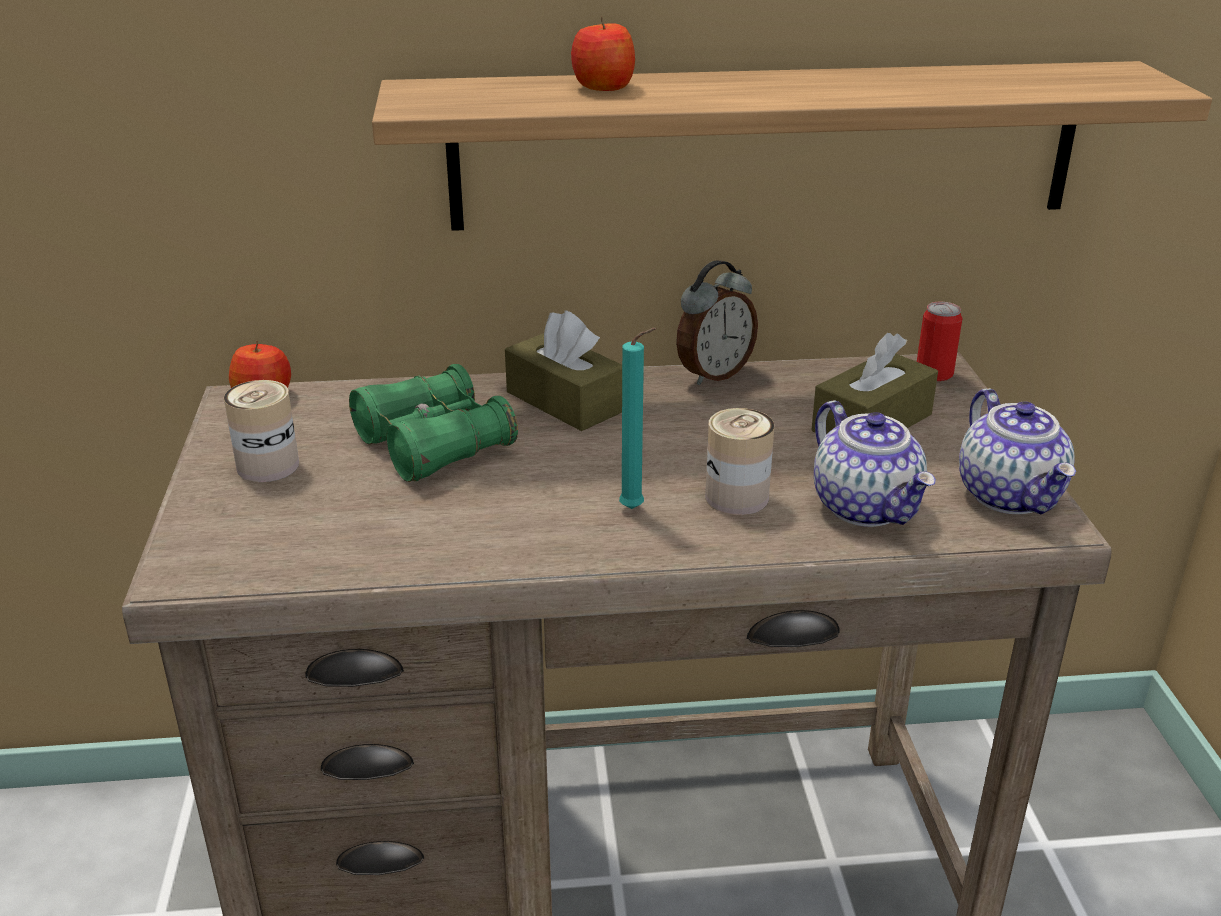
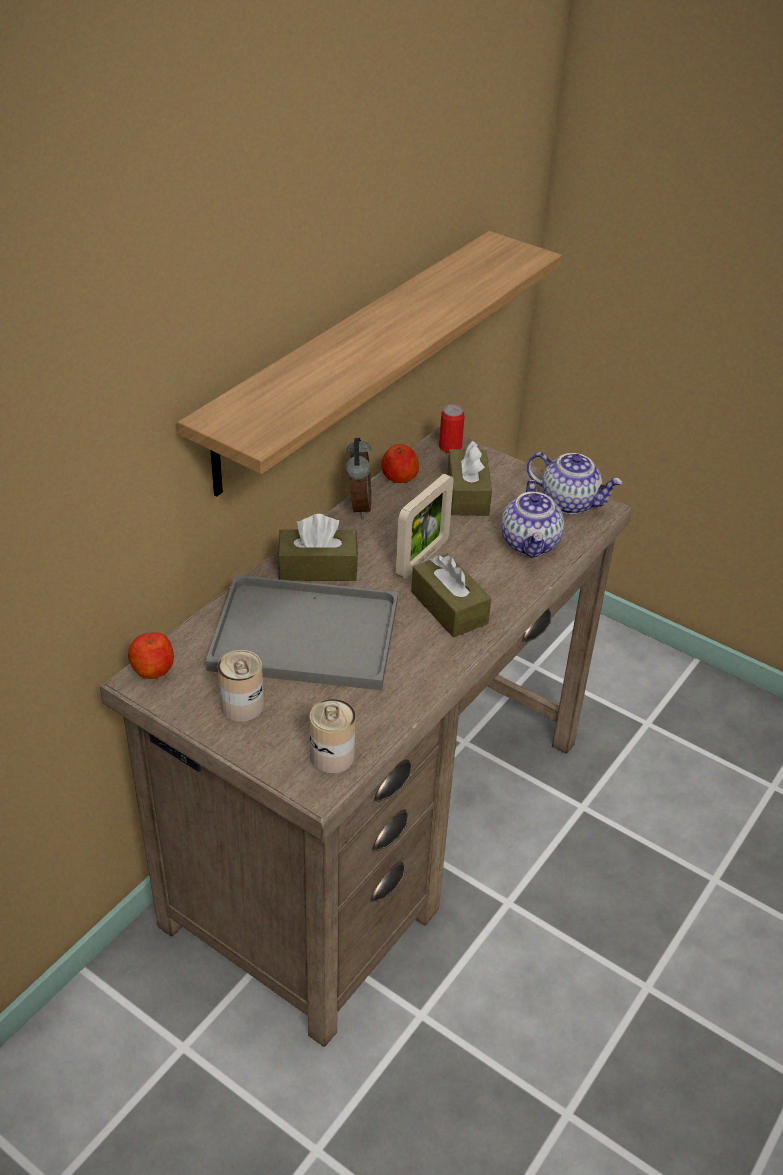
camera: 50 degrees left, 10 degrees up
(433, 444) = (301, 636): green binoculars -> grey tray
(603, 87) = (311, 370): apple -> apple (399, 477)
(635, 509) = (449, 607): turquoise candle -> brown tissue box
(695, 451) = (422, 558): none -> picture frame
(736, 497) = (477, 573): can -> can (332, 756)
(867, 507) = (531, 543): teapot -> teapot turned 75 degrees clockwise

